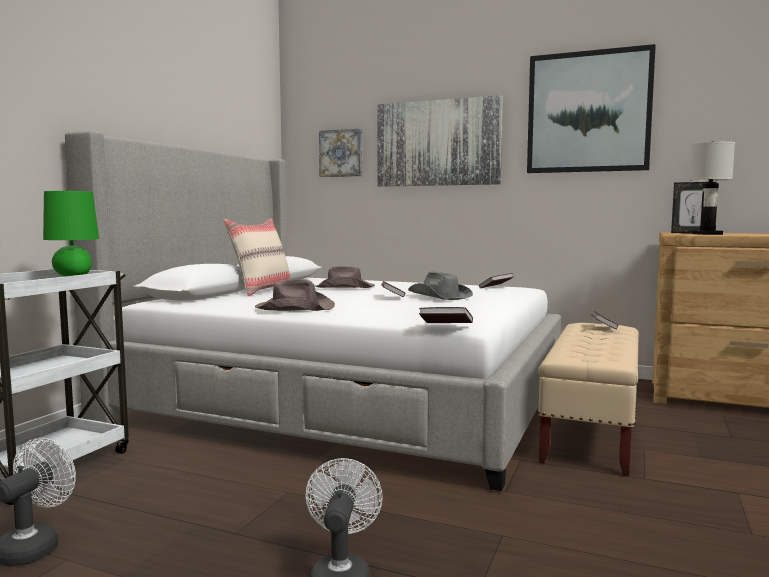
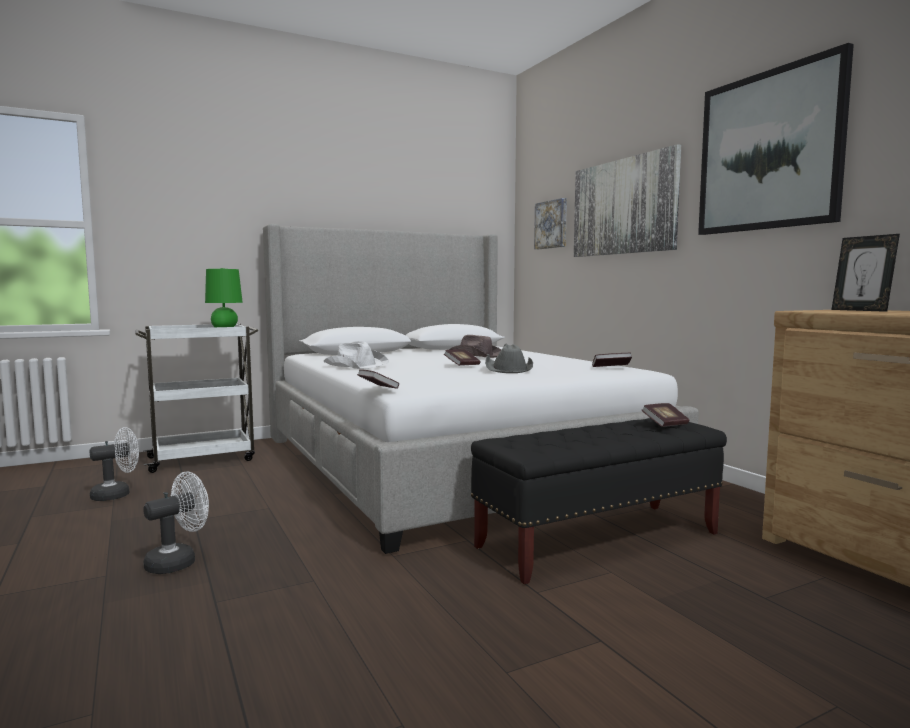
camera: 40 degrees right, 0 degrees up
(262, 291) = (406, 353): beige pillow -> none
(294, 308) = (356, 365): brown hat -> white hat
(591, 431) = (599, 541): beige bench -> black bench
(706, 234) = (846, 311): white table lamp -> none

